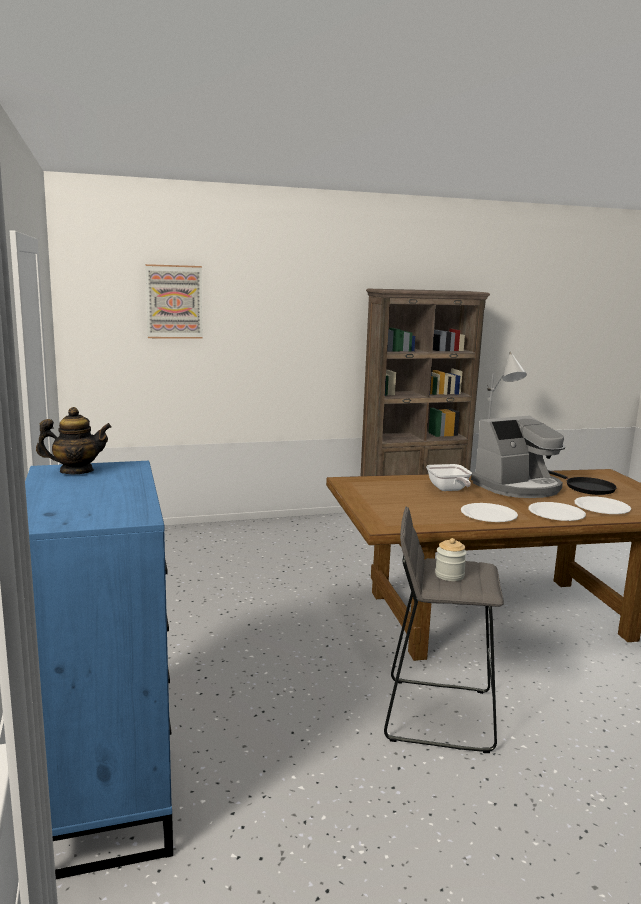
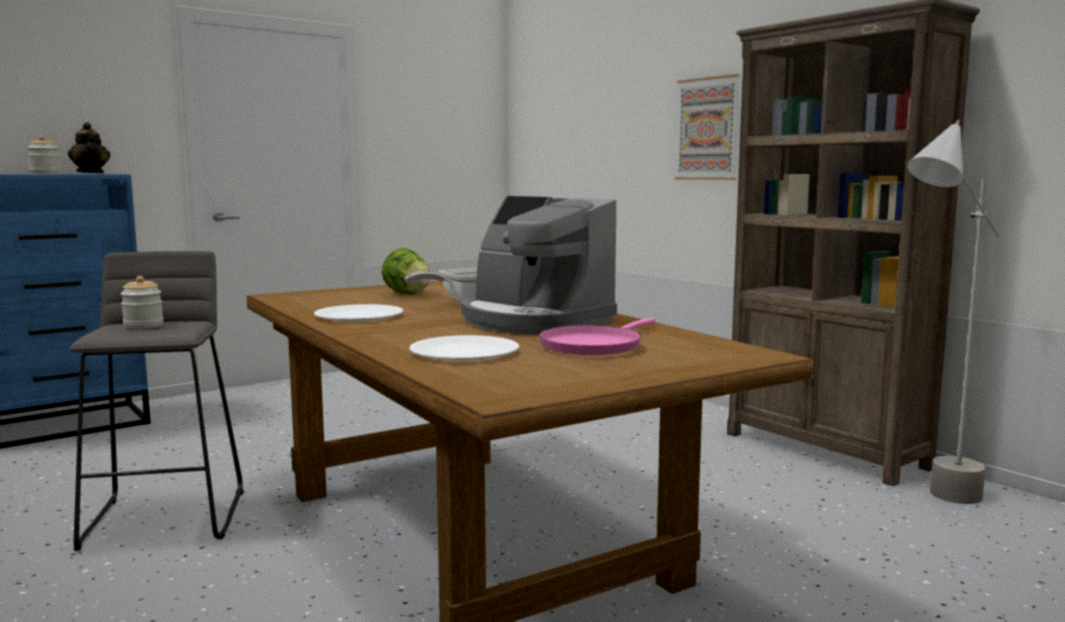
camera: 70 degrees right, 5 degrees down
(107, 486) = (45, 173): none -> jar
(174, 302) = (585, 90): picture -> picture (707, 129)
(400, 497) = (407, 294): none -> lettuce
(556, 513) = (396, 335): white plate -> none
(586, 488) = (594, 346): black frying pan -> pink frying pan

